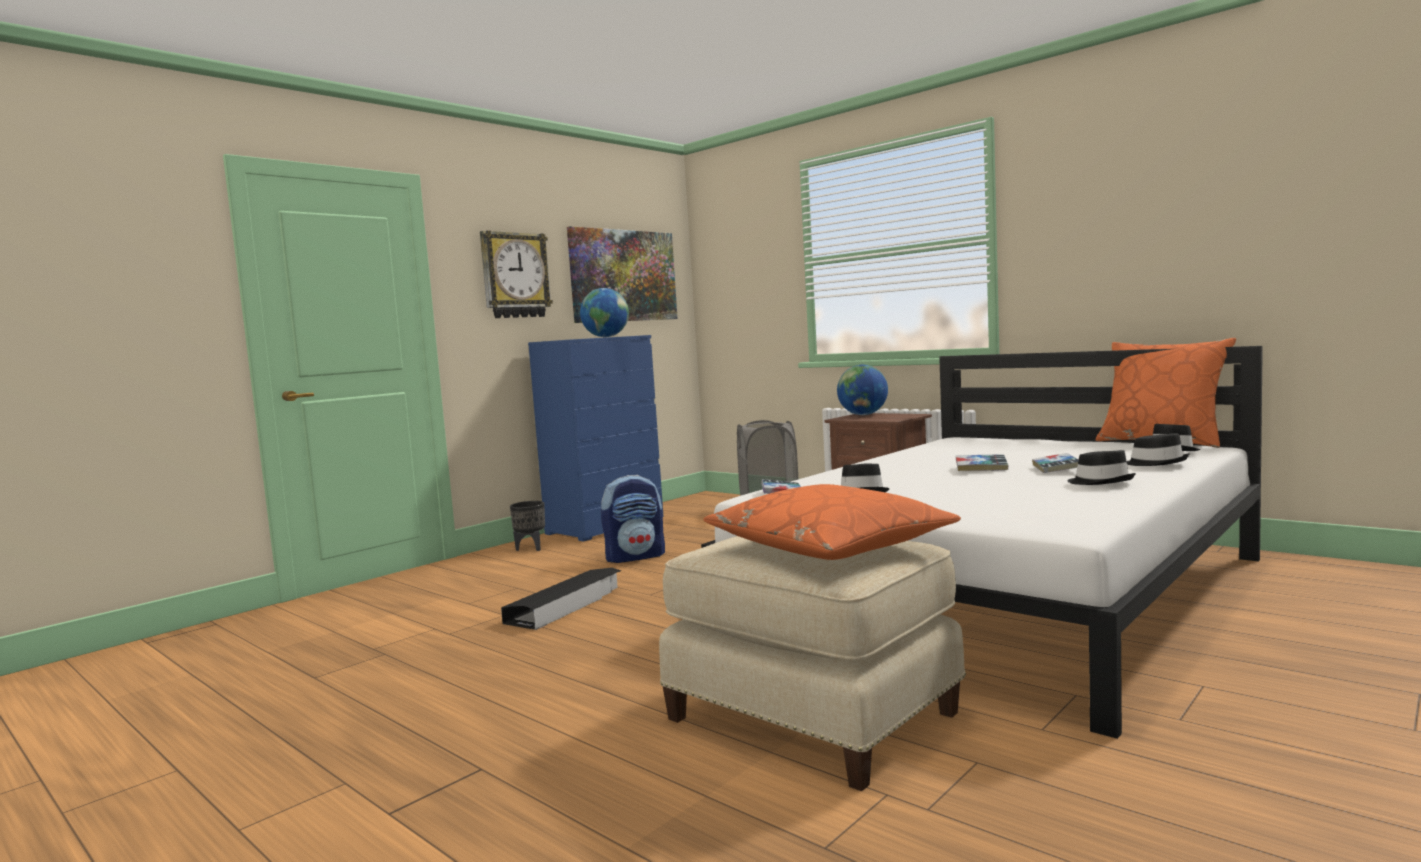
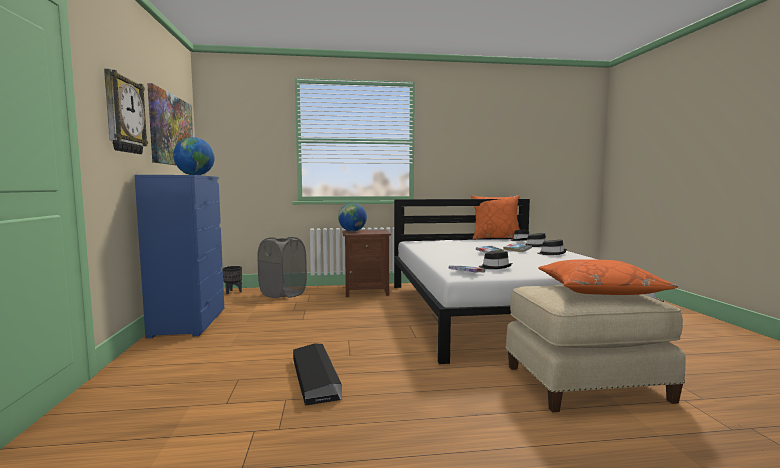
camera: 50 degrees left, 0 degrees up
(531, 548) = (164, 350): black planter -> black planter (233, 292)
(635, 557) = (272, 336): backpack -> none

